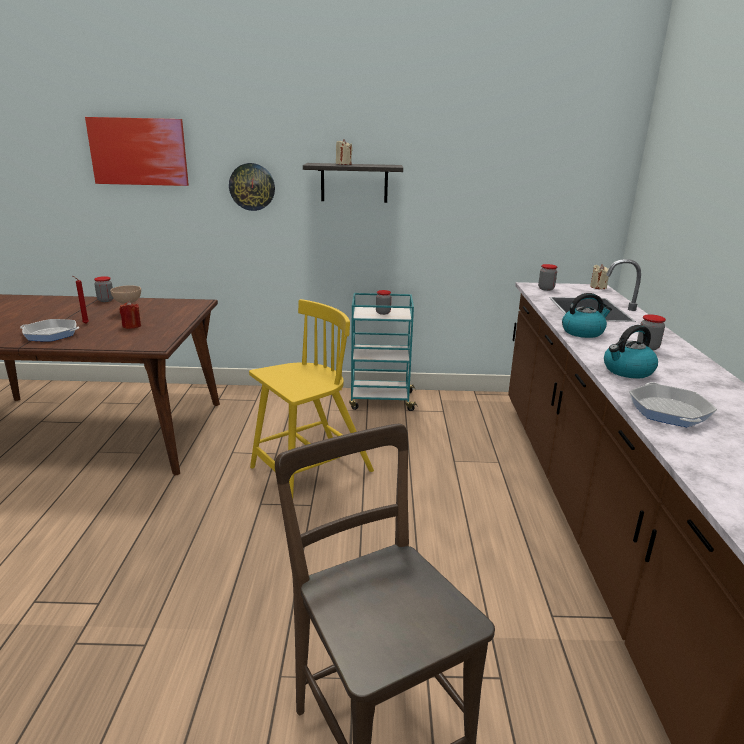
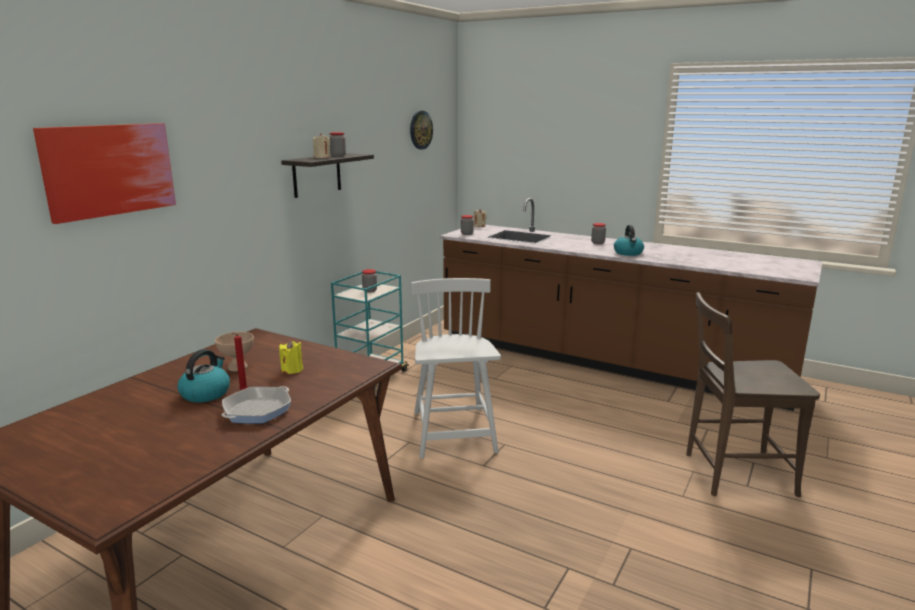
camera: 60 degrees left, 5 degrees down
(106, 300) = (156, 375): jar -> jar (338, 156)
(131, 326) = (292, 370): red candle -> yellow candle
(252, 187) = (236, 194): wall clock -> wall clock (420, 130)
(310, 470) = (453, 433): yellow chair -> white chair
(583, 332) = (561, 246): kettle -> kettle (206, 393)
(669, 411) = (682, 259): frying pan -> none

